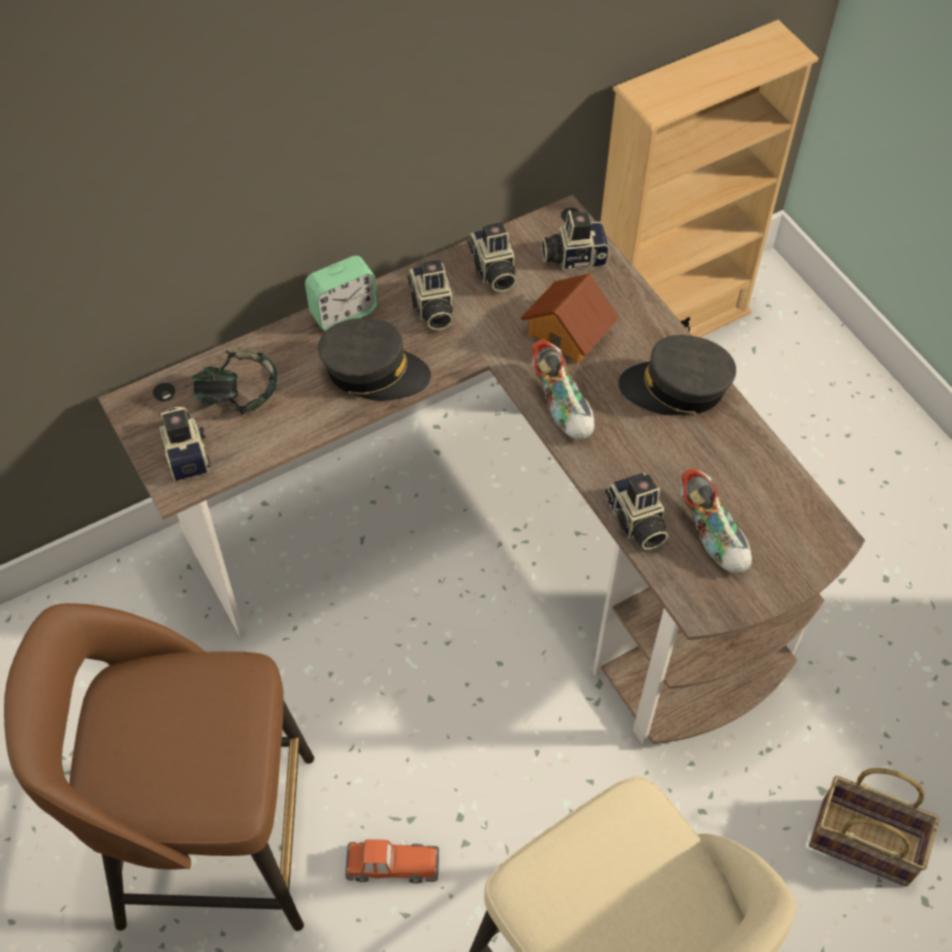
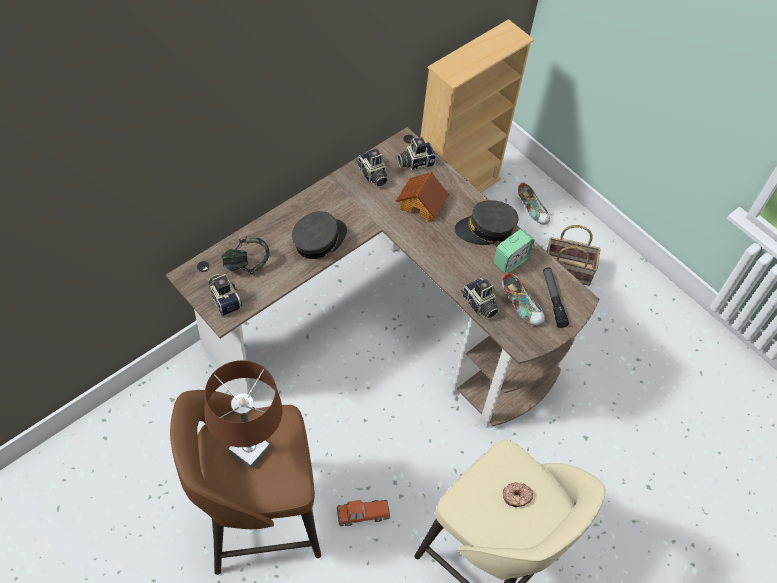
camera: 15 degrees left, 0 degrees up
(168, 724) = (249, 450): none -> brown table lamp
(343, 312) = (294, 209): alarm clock -> alarm clock (511, 261)
(374, 371) = (319, 240): grey cap -> grey cap turned 45 degrees counterclockwise
(431, 308) = (343, 200): camera -> none
(563, 404) = (427, 245): shoe -> shoe (532, 209)
(636, 890) = (516, 497): none -> donut
(777, 530) = (553, 299): none -> flashlight
(867, 841) = (614, 460): basket -> basket (568, 269)

